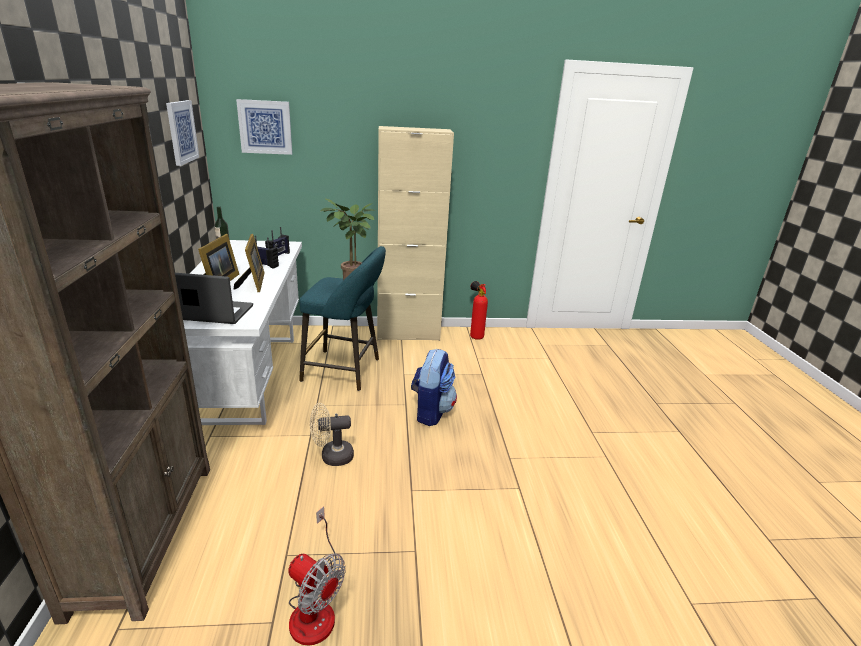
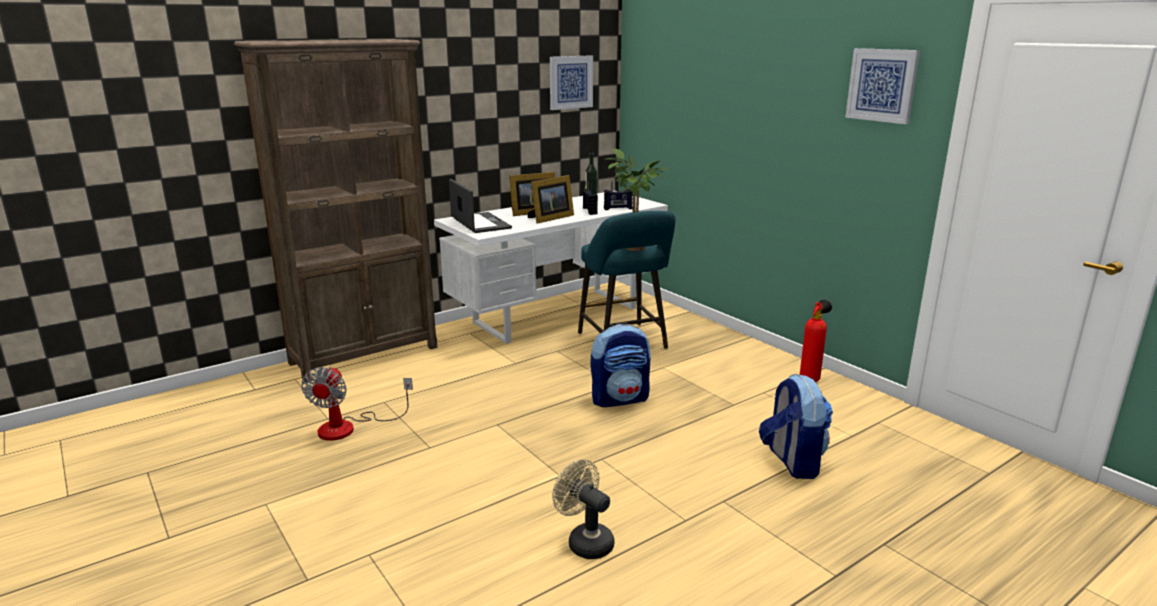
camera: 60 degrees right, 5 degrees down
(265, 127) = (658, 82): picture -> picture (882, 85)
(331, 457) = (499, 380): beige fan -> beige fan (585, 541)
(408, 334) = (742, 345): beige cabinet -> none
(563, 388) = (792, 461): none -> backpack

